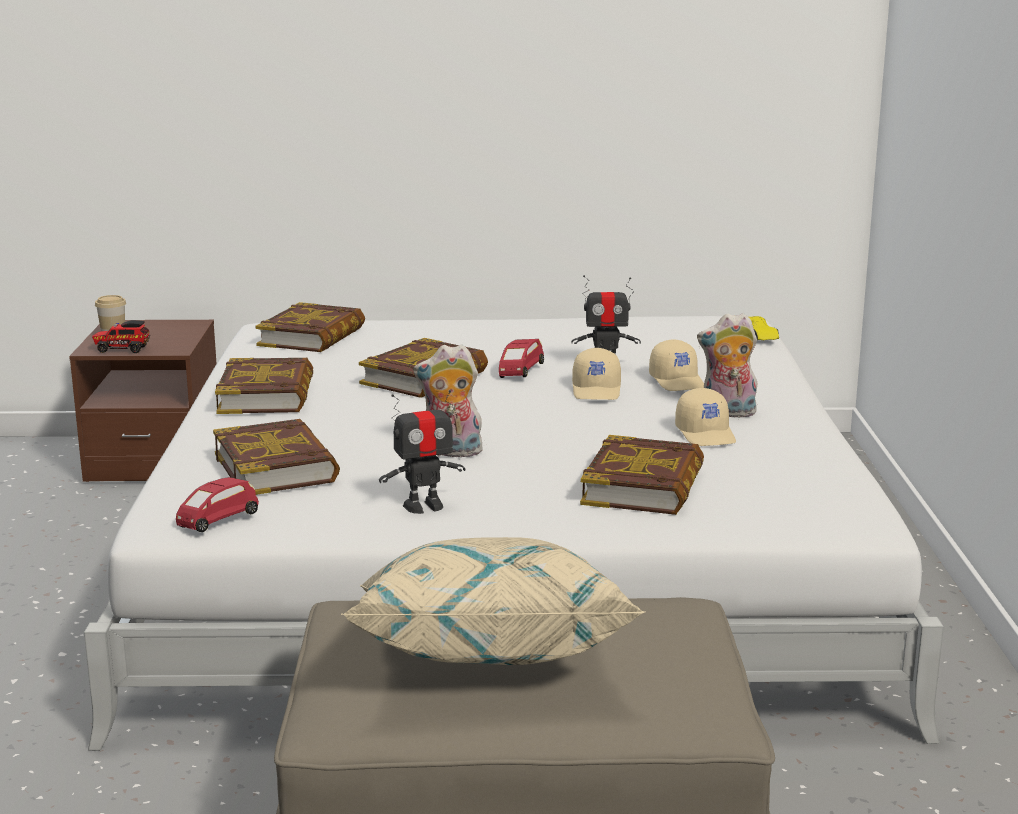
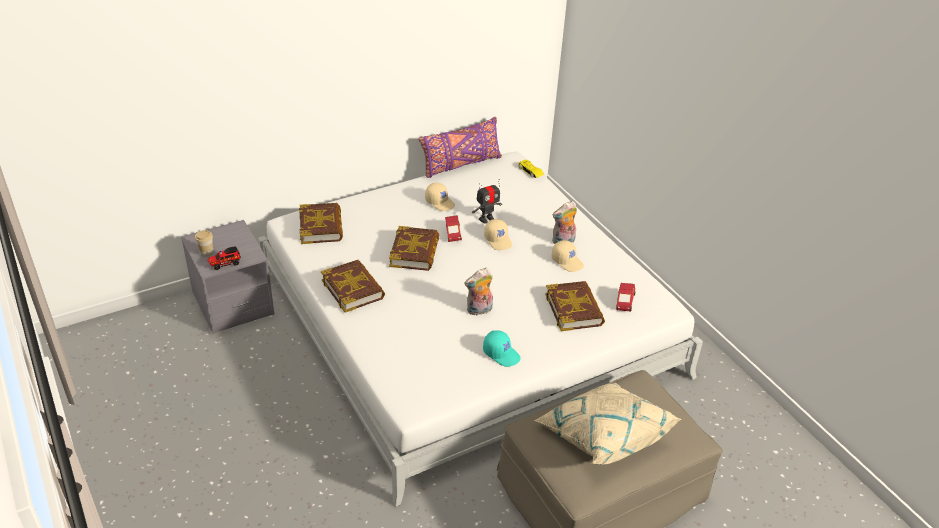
camera: 30 degrees left, 20 degrees up
(155, 460) = (233, 303): brown nightstand -> grey nightstand
(217, 522) = (429, 395): red toy car -> red toy car (624, 302)
(276, 467) = (415, 347): book -> none
(423, 506) = (501, 353): toy robot -> turquoise cap
(635, 314) = (460, 164): none -> purple pillow
(678, 381) = (526, 222): beige cap -> beige cap (440, 202)

